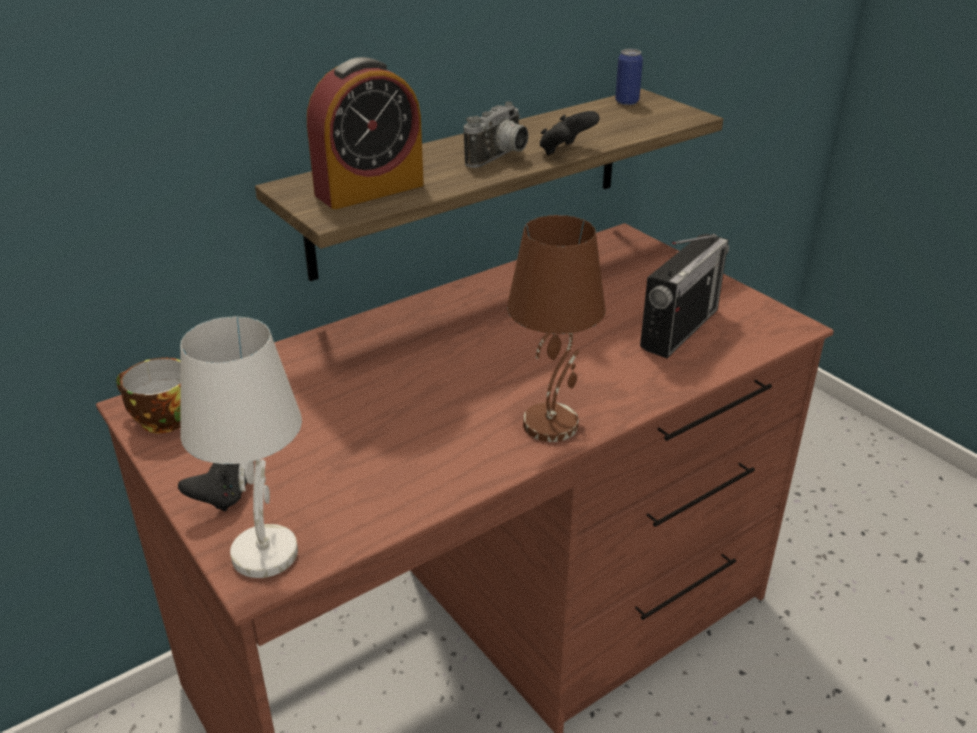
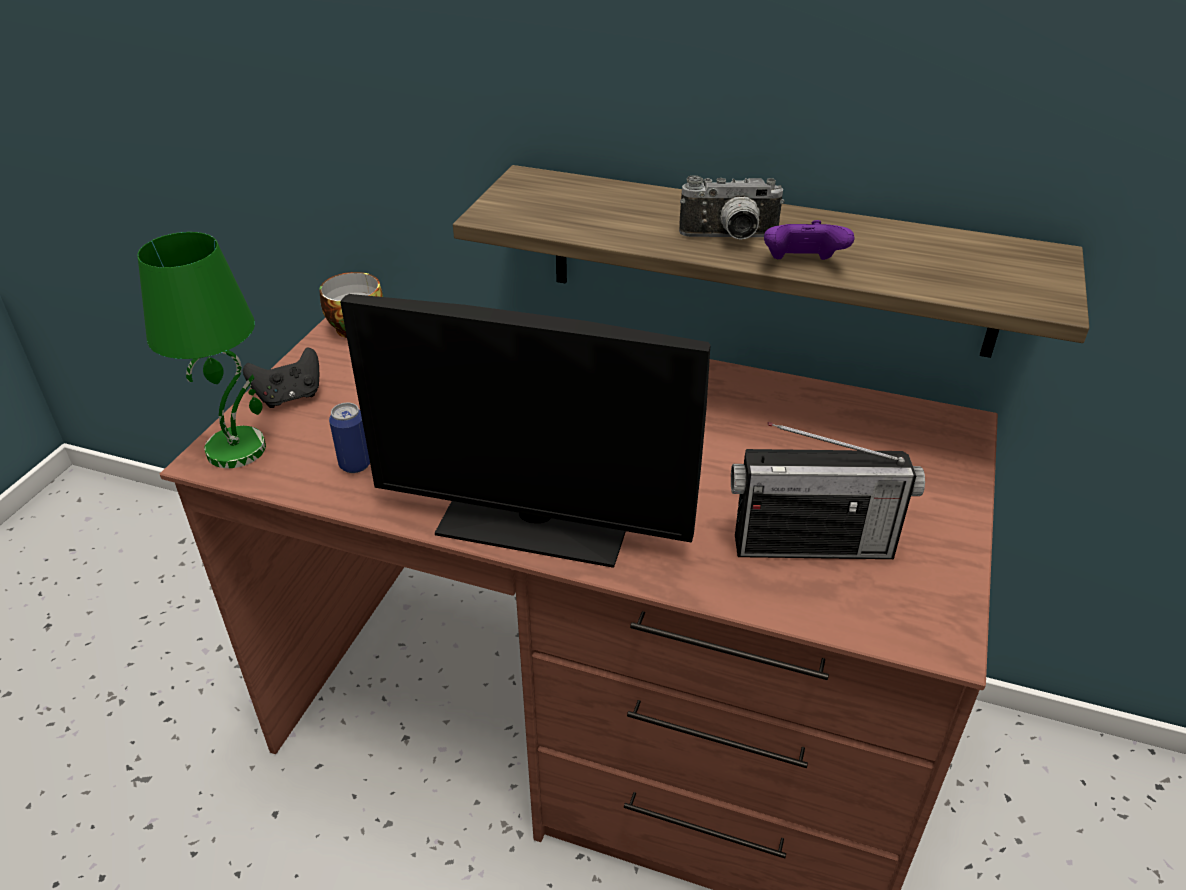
camera: 55 degrees right, 5 degrees up
(264, 552) = (237, 448): white table lamp -> green table lamp
(369, 190) = (565, 209): alarm clock -> none
(551, 423) = (535, 522): brown table lamp -> monitor
(565, 151) = (801, 265): black game controller -> purple game controller
(626, 102) = (1014, 251): can -> can (355, 464)

